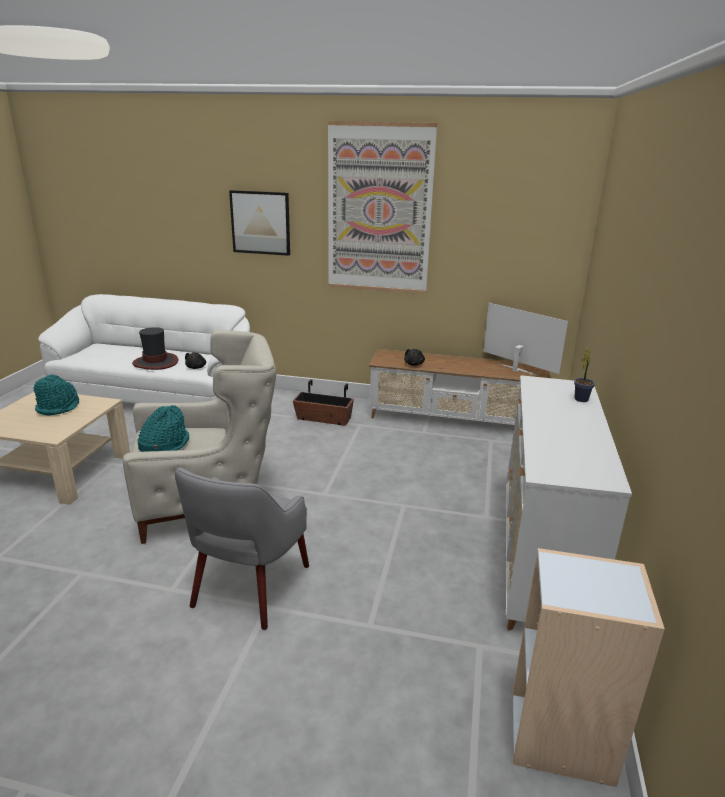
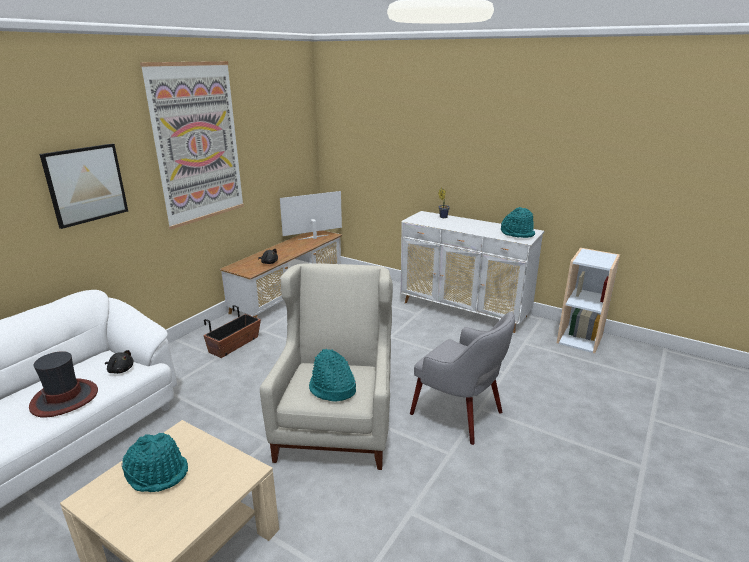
camera: 70 degrees left, 0 degrees up
(573, 465) = (517, 233): none -> turquoise hat

